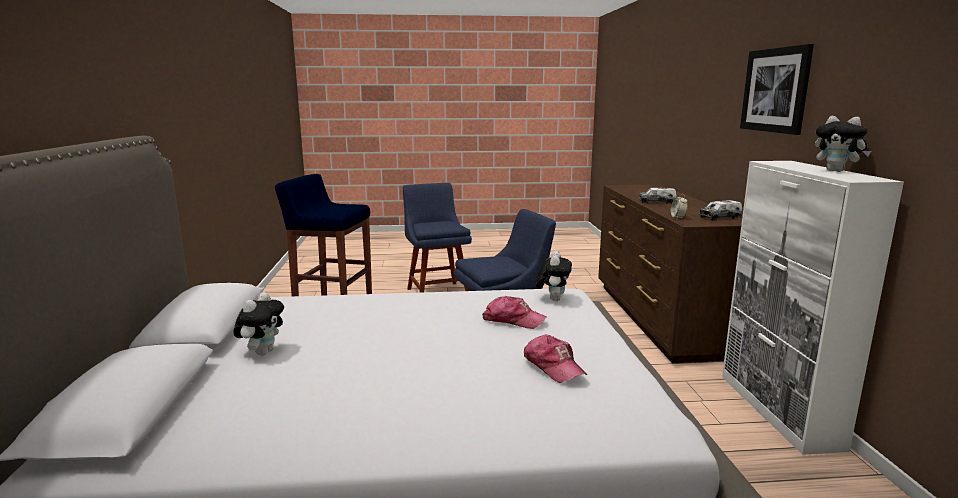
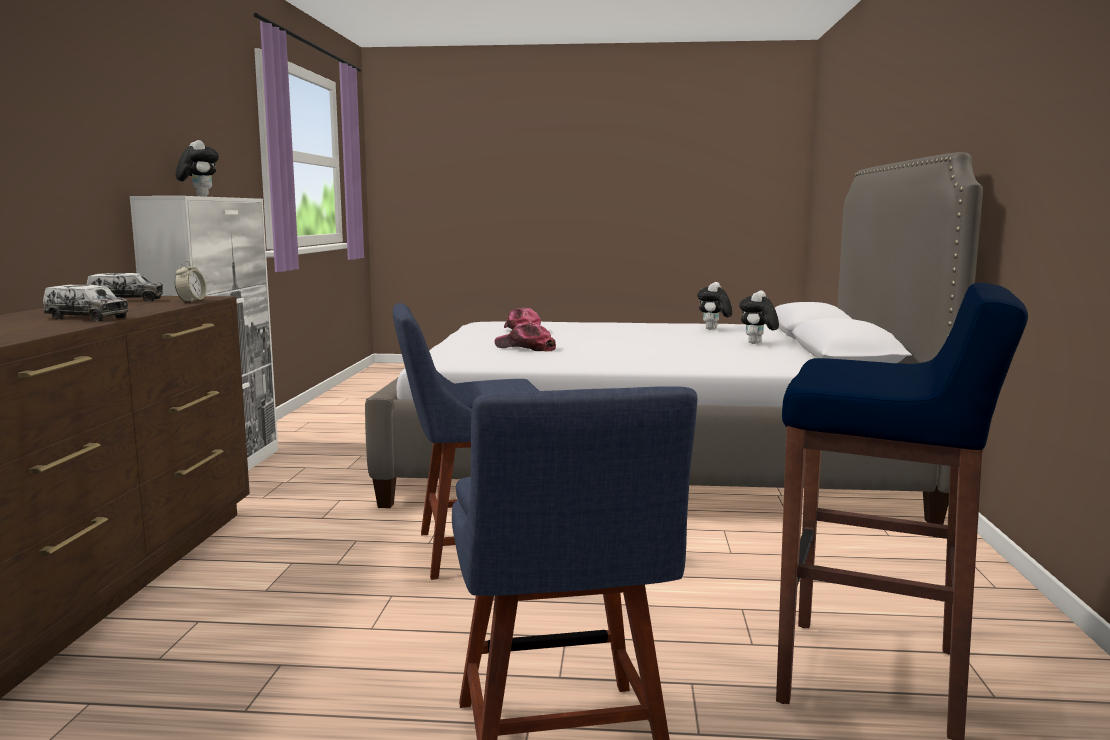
camera: 170 degrees left, 5 degrees down
(553, 299) = (461, 357): plush toy -> plush toy (713, 329)
(775, 90) = (72, 93): picture -> none

